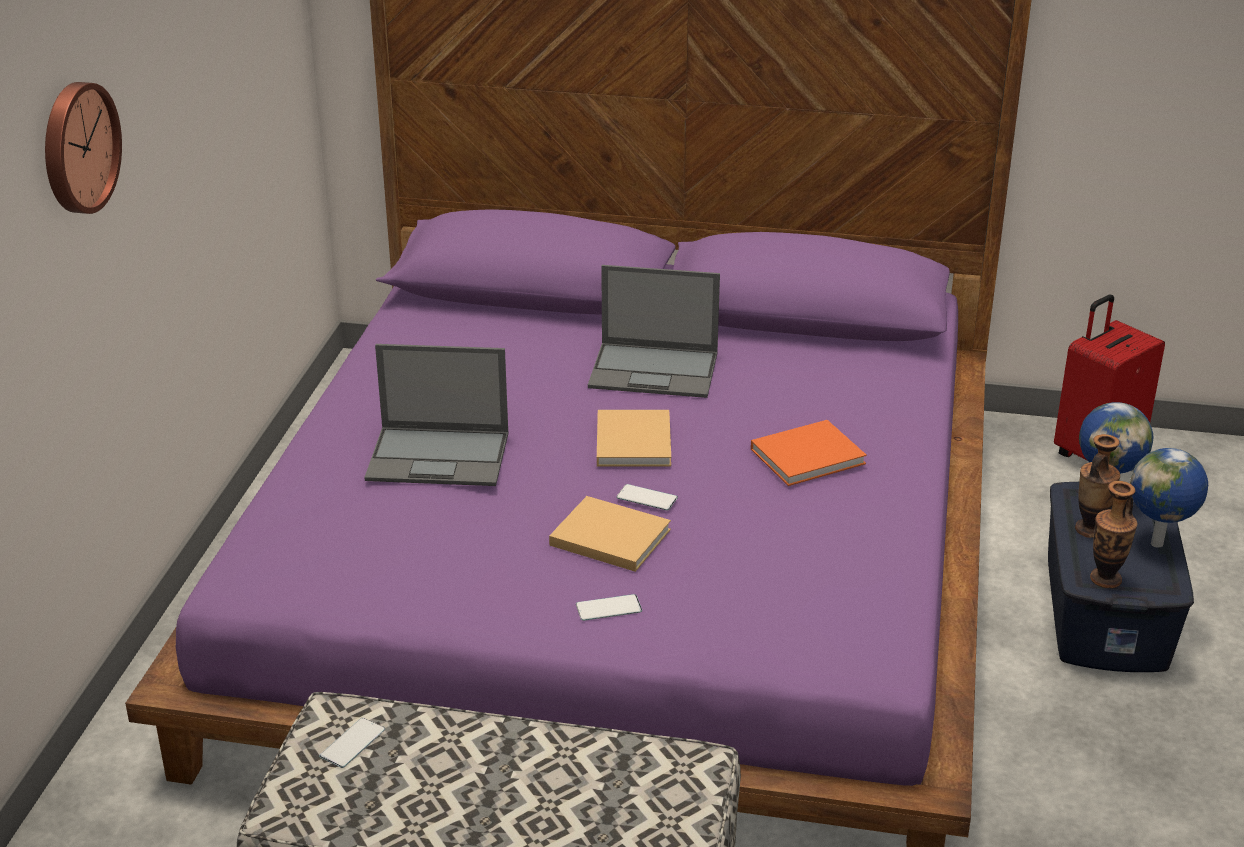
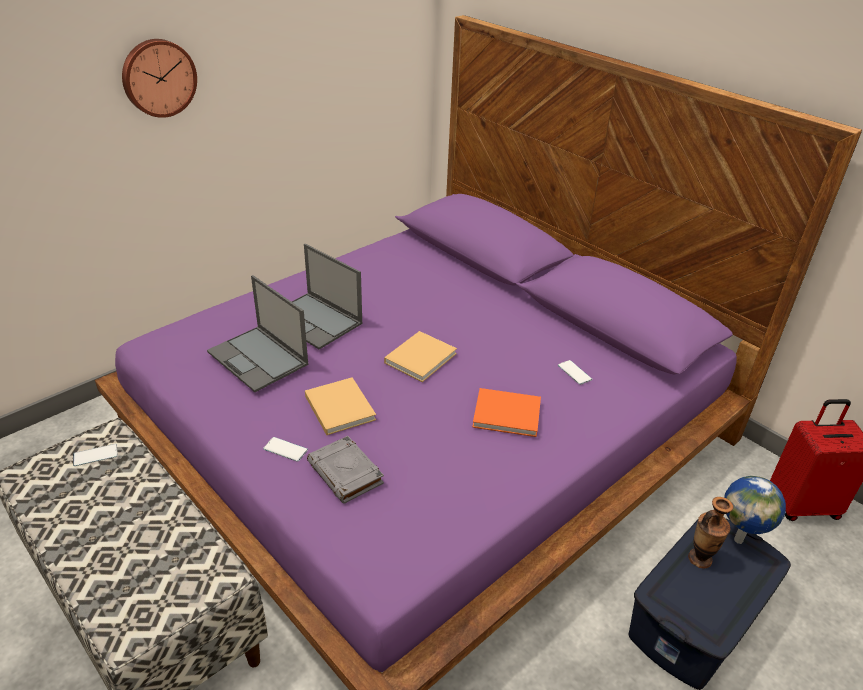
camera: 35 degrees right, 5 degrees up
(647, 498) = (388, 394): phone -> phone (574, 372)
(655, 370) = (486, 322): laptop -> laptop (258, 358)
(713, 595) = (346, 473): none -> grey book
(1105, 579) = (672, 601): vase -> none
(1158, 544) = (741, 598): globe -> none

